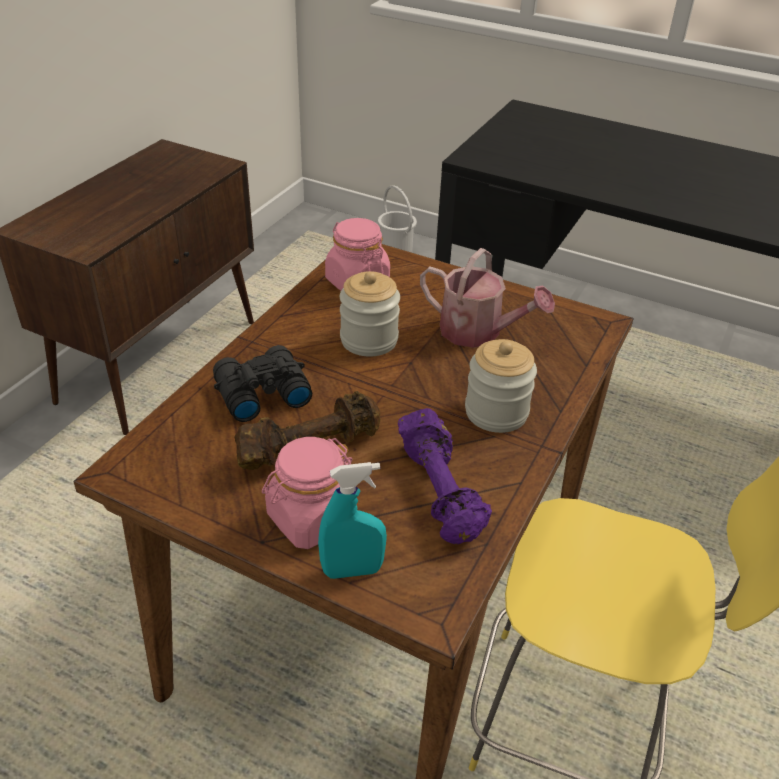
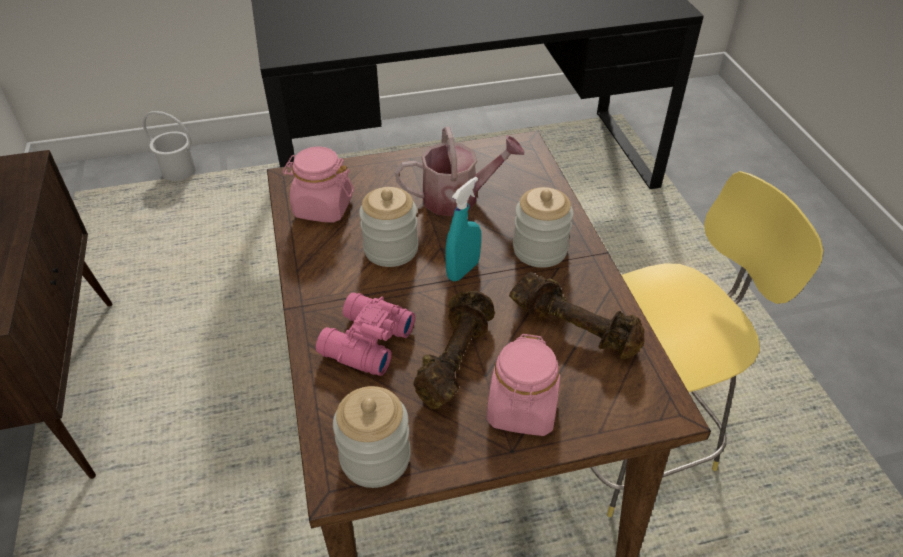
camera: 40 degrees left, 5 degrees up
(163, 473) = (375, 457): none -> jar
(260, 393) = (364, 343): black binoculars -> pink binoculars
(352, 570) = (591, 423): turquoise spray bottle -> turquoise spray bottle (463, 270)
(441, 491) = (575, 328): purple dumbbell -> brown dumbbell

